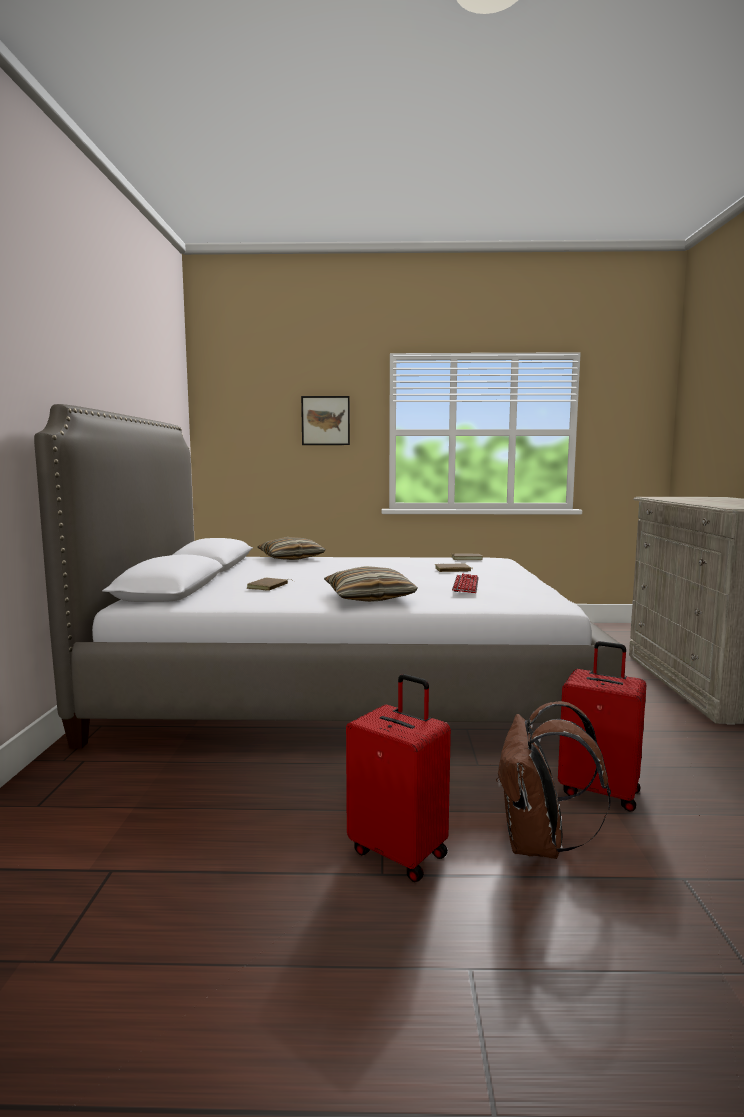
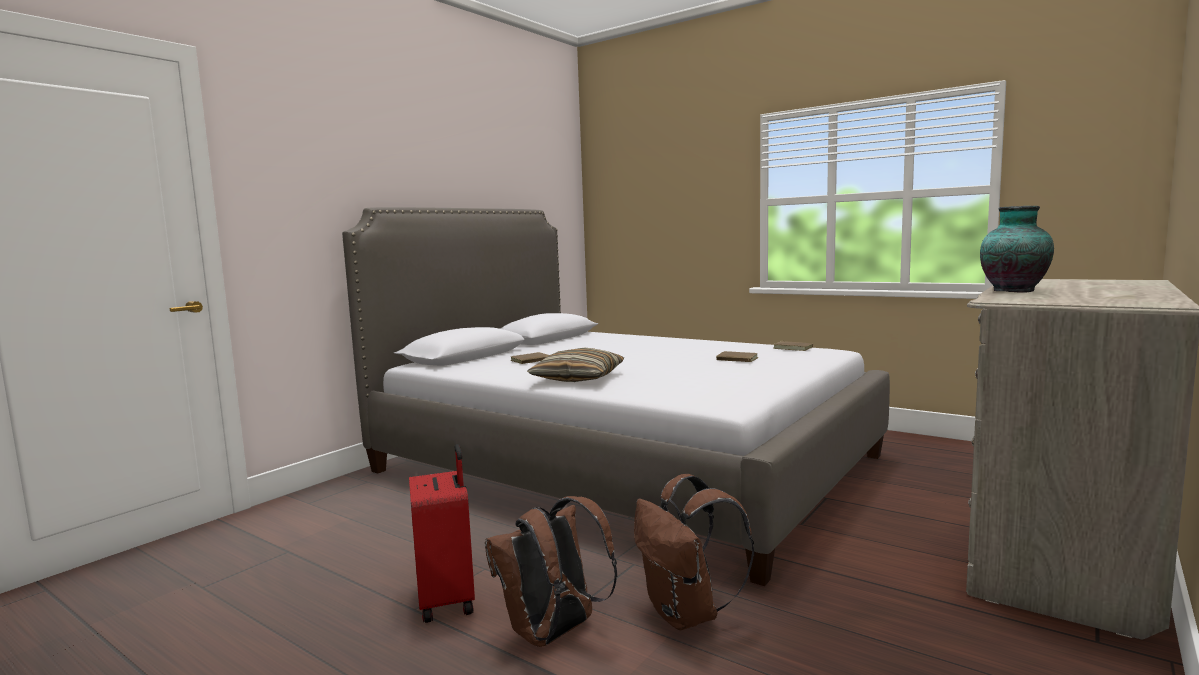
camera: 35 degrees right, 0 degrees up
(291, 558) = (624, 336): pillow -> none
(325, 420) = (697, 194): picture -> none
(466, 585) = (689, 375): keyboard -> none
(599, 791) = (687, 614): red suitcase -> brown backpack
(699, 502) = (1013, 291): none -> vase

